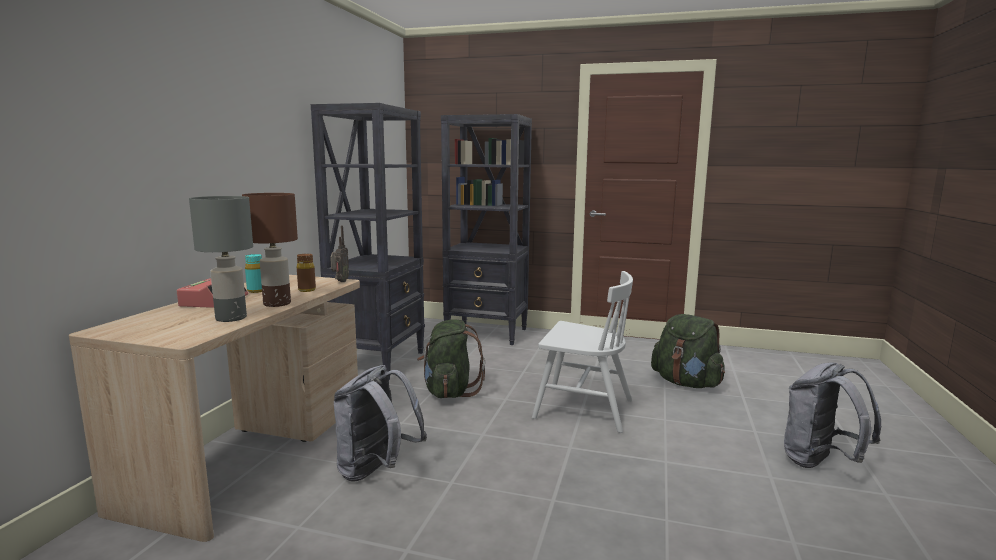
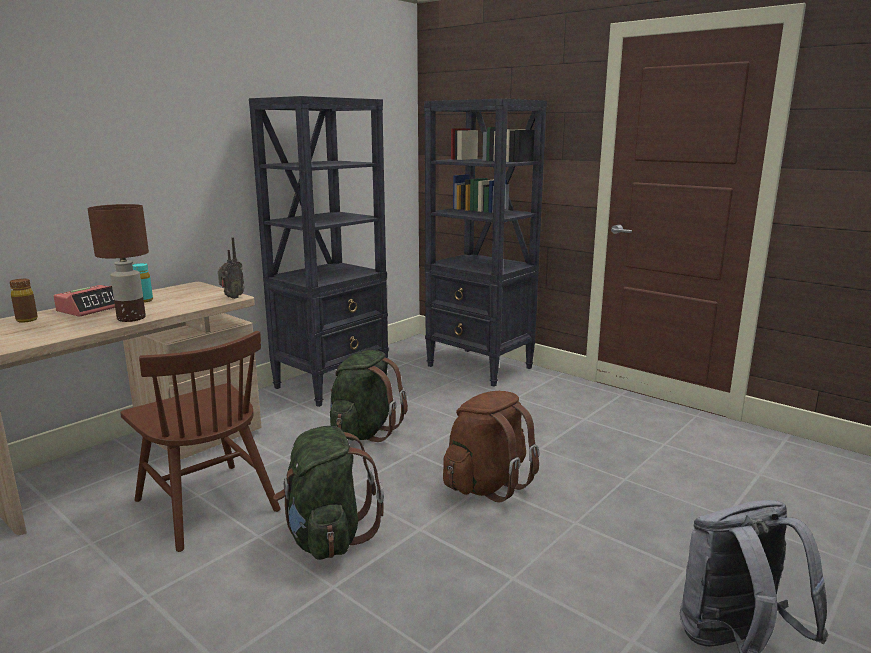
camera: 25 degrees right, 5 degrees up
(230, 318) = (67, 330): grey table lamp -> none
(307, 290) = (185, 305): brown bottle -> brown bottle (27, 320)
(376, 471) = (207, 505): grey backpack -> brown chair
(583, 409) = (487, 484): white chair -> brown backpack
(686, 383) = (663, 479): green backpack -> green backpack (327, 537)

